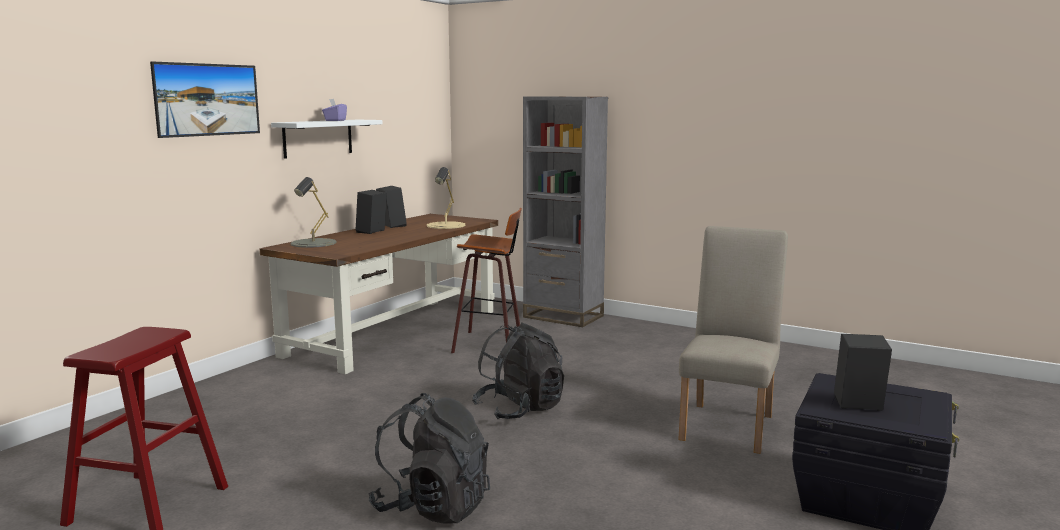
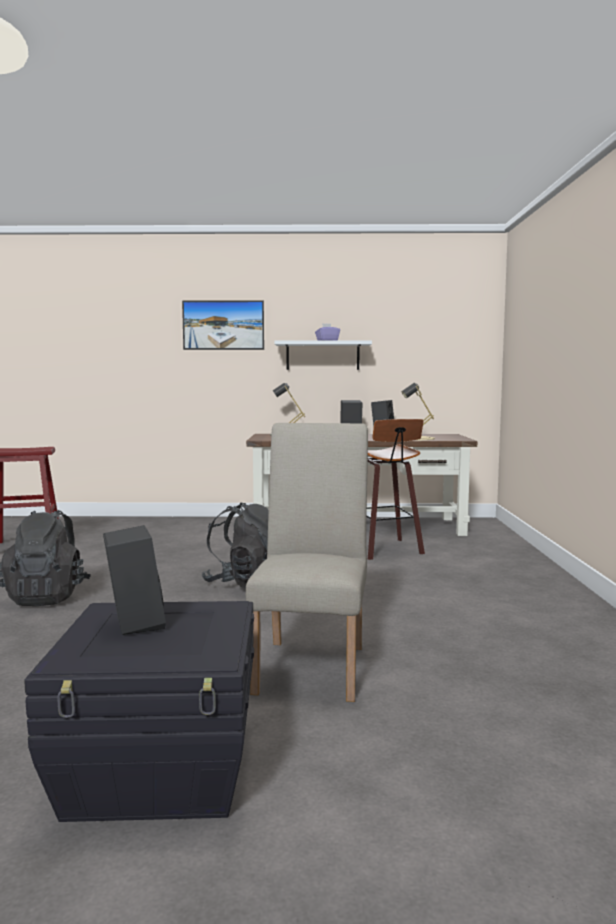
camera: 60 degrees right, 5 degrees down
(563, 316) = (510, 555): grey bookcase -> none
(729, 424) = (313, 664): beige chair -> beige chair turned 75 degrees counterclockwise

